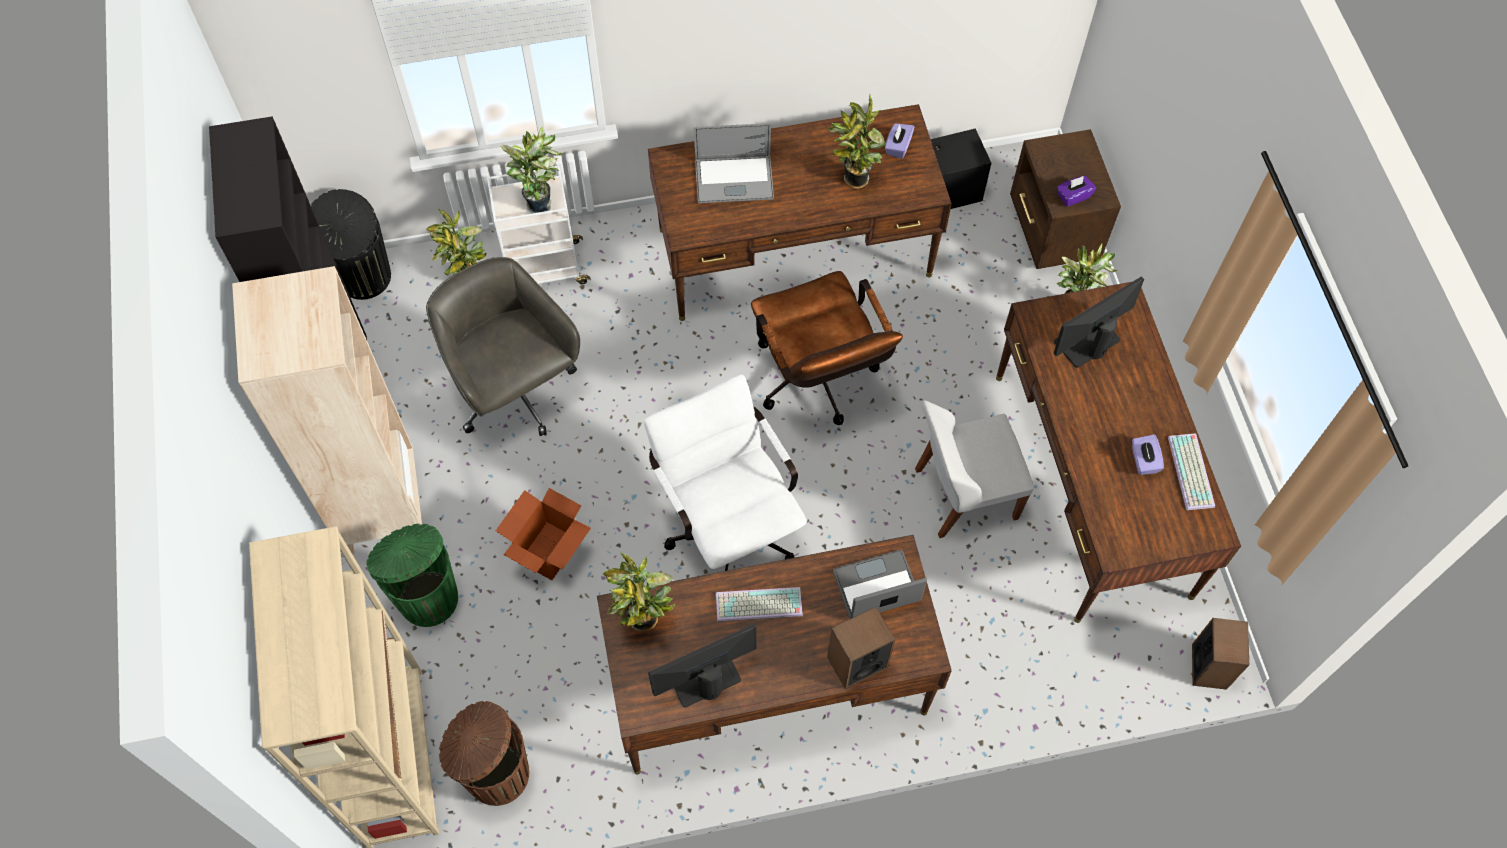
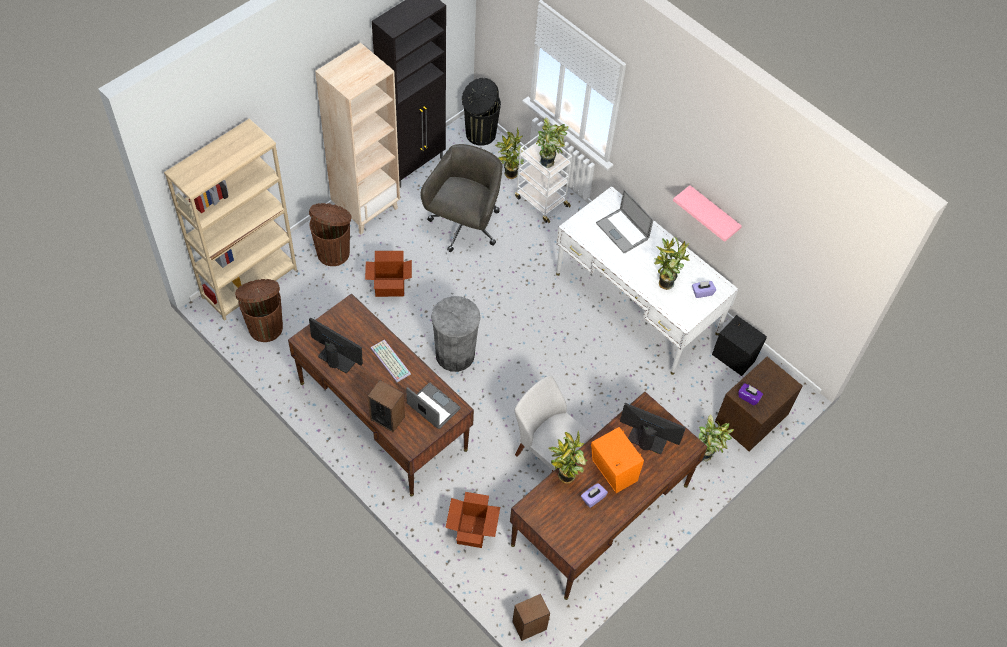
camera: 55 degrees right, 5 degrees down
(427, 597) = (334, 252): green trash can -> brown trash can
(644, 622) = (350, 318): potted plant -> potted plant (565, 477)
(727, 525) = (455, 354): white office chair -> grey trash can
(794, 252) = (636, 303): brown desk -> white desk
(818, 383) = (565, 354): brown office chair -> none
(822, 45) = (713, 213): none -> pink shelf
(1028, 661) = (472, 531): none -> cardboard box
(1116, 413) = (613, 472): none -> orange speaker
(1192, 472) = (603, 526): keyboard -> none

